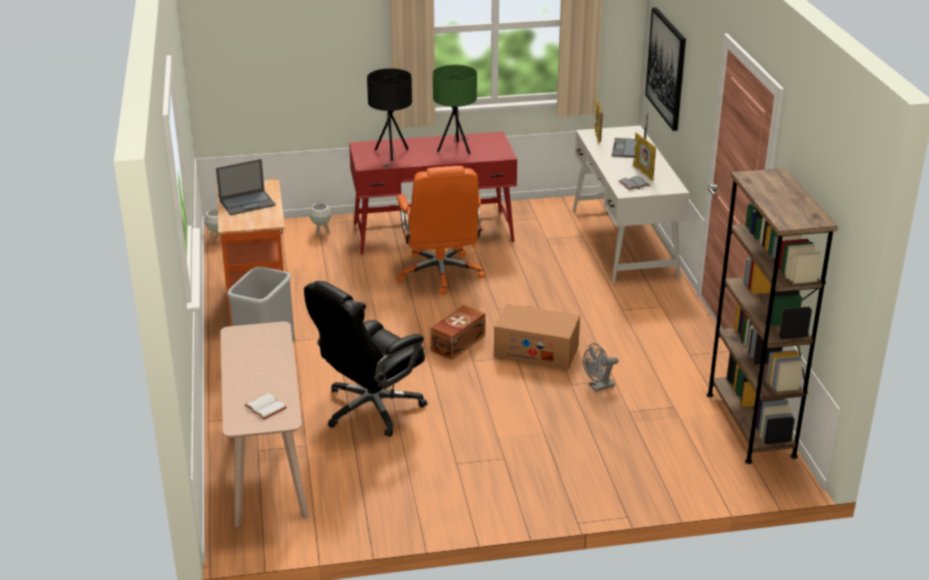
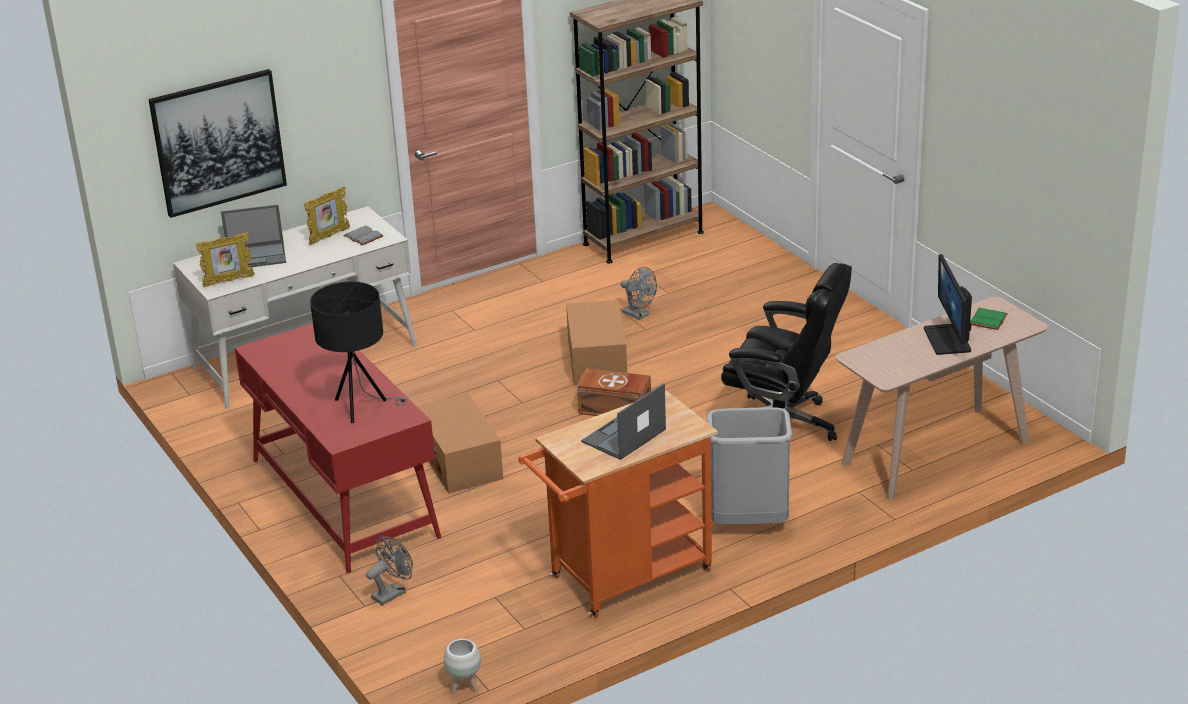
camera: 110 degrees left, 0 degrees up
(248, 203) = (623, 436): laptop -> laptop turned 90 degrees counterclockwise
(257, 377) = (948, 339): none -> monitor
(264, 407) = (989, 320): white book -> green book
(321, 232) = (392, 593): white planter -> grey fan
(440, 274) = (460, 461): orange office chair -> cardboard box
(455, 149) = (315, 366): green table lamp -> none

